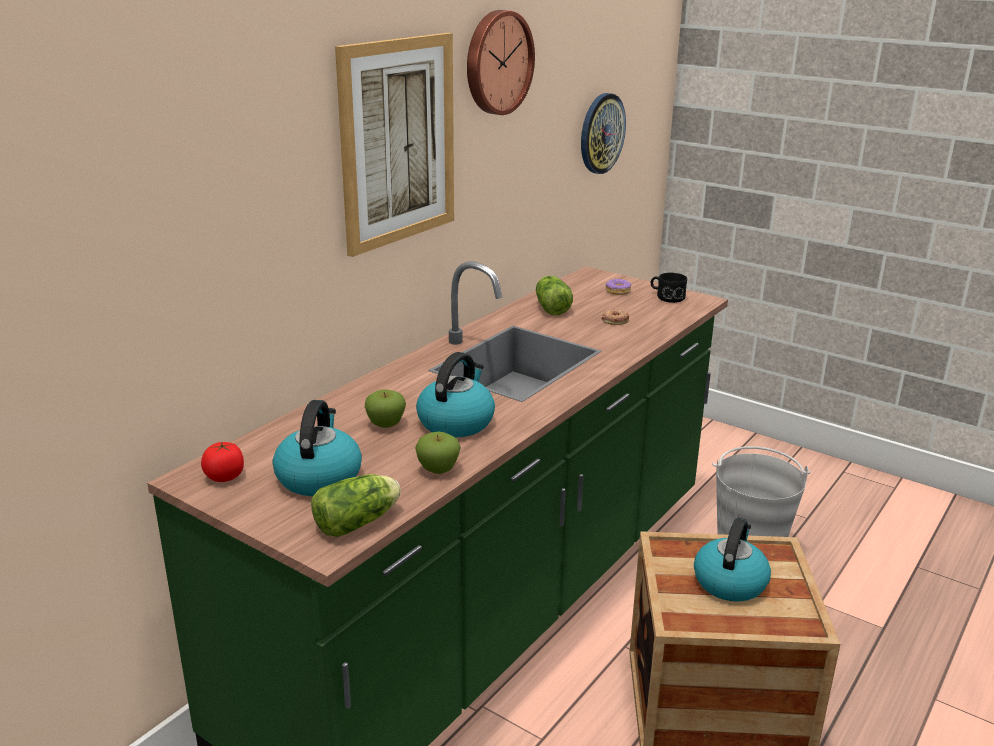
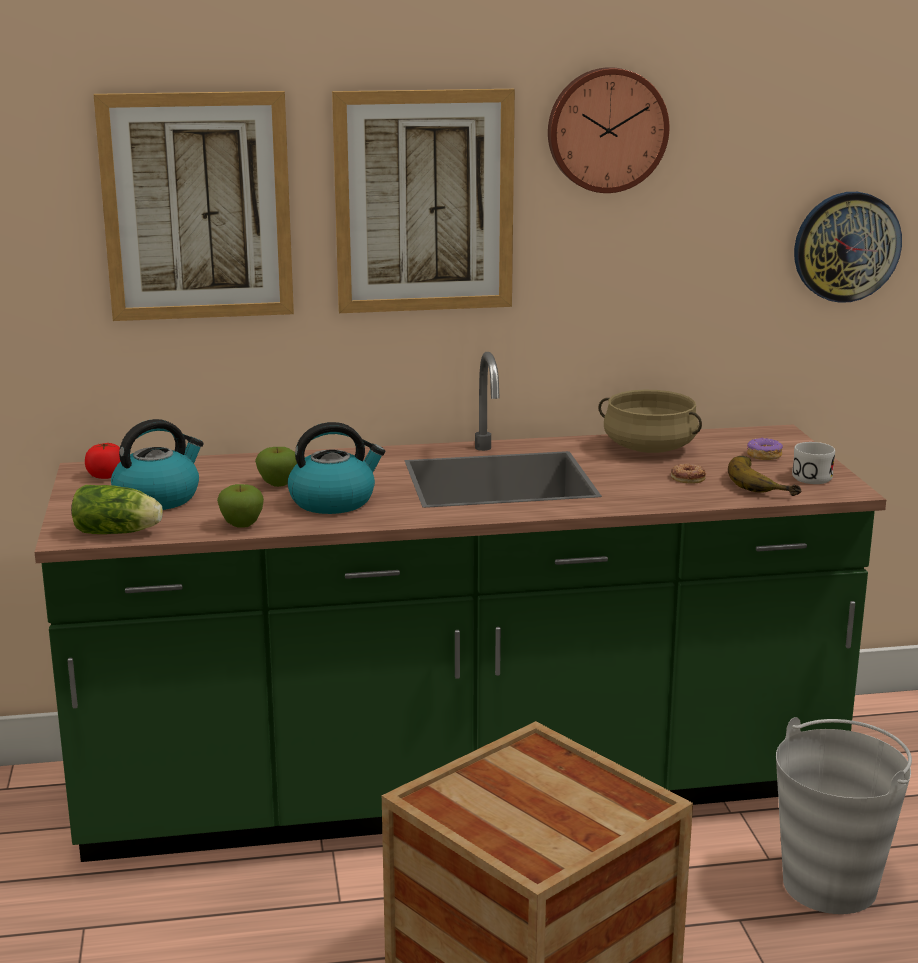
camera: 45 degrees right, 5 degrees down
(239, 179) = (197, 207): none -> picture
(551, 307) = (649, 448): lettuce -> beige cooking pot
(656, 309) = (764, 482): none -> banana
(666, 297) = (809, 476): black mug -> white mug
(729, 581) = (541, 799): kettle -> none

